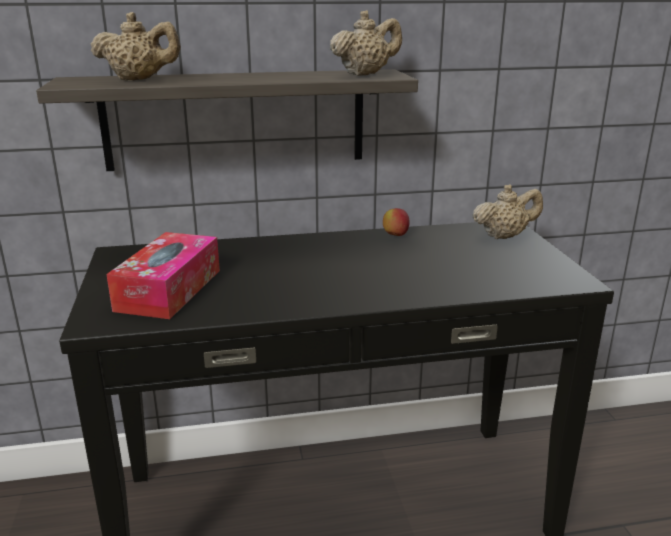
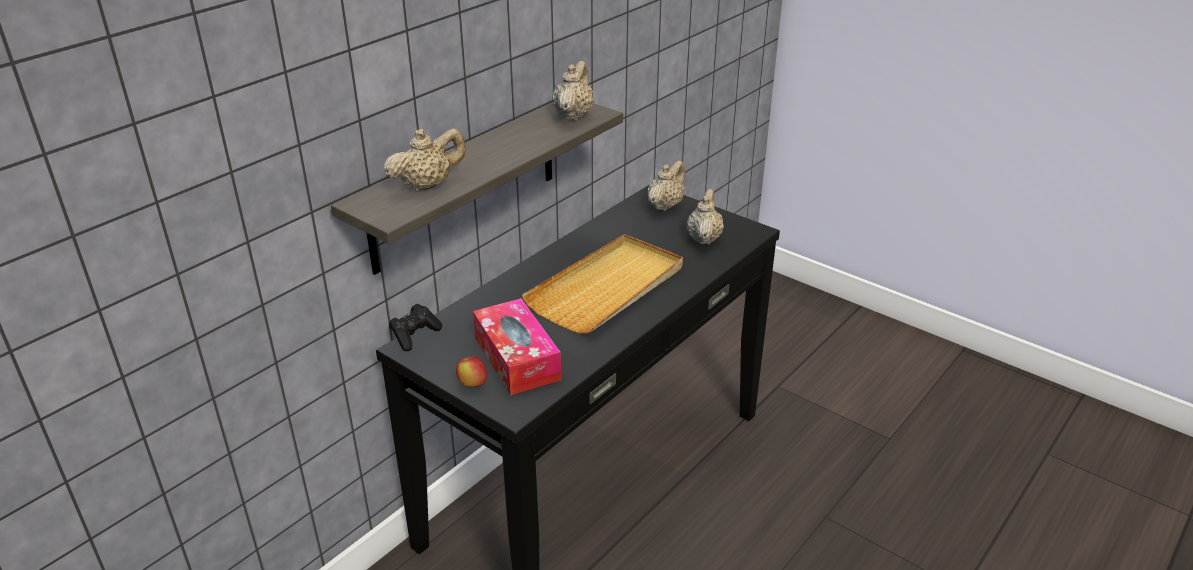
camera: 40 degrees left, 10 degrees up
(135, 248) = (415, 335): none -> black game controller
(339, 272) = (607, 288): none -> beige tray
(395, 235) = (593, 235): apple -> apple (472, 384)
(506, 269) = (704, 238): none -> beige teapot

